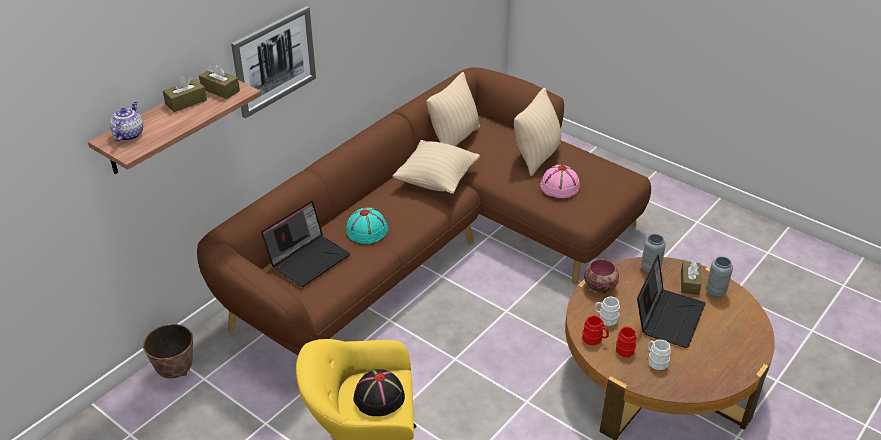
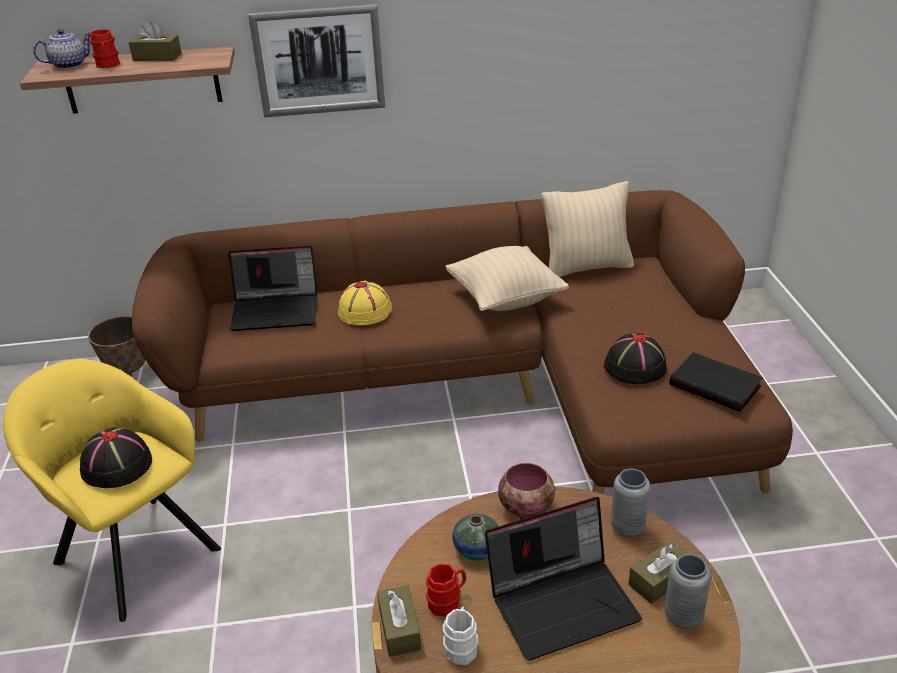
camera: 45 degrees right, 5 degrees down
(220, 90) = (200, 57): brown tissue box -> brown tissue box (399, 629)
(367, 230) = (365, 311): turquoise hat -> yellow hat
(537, 157) = (654, 323): beige pillow -> none
(559, 187) = (634, 367): pink hat -> black hat
(594, 339) = (426, 564): red mug -> red mug (108, 65)
(605, 318) = (477, 549): white mug -> vase
(606, 176) = (716, 385): none -> black book

